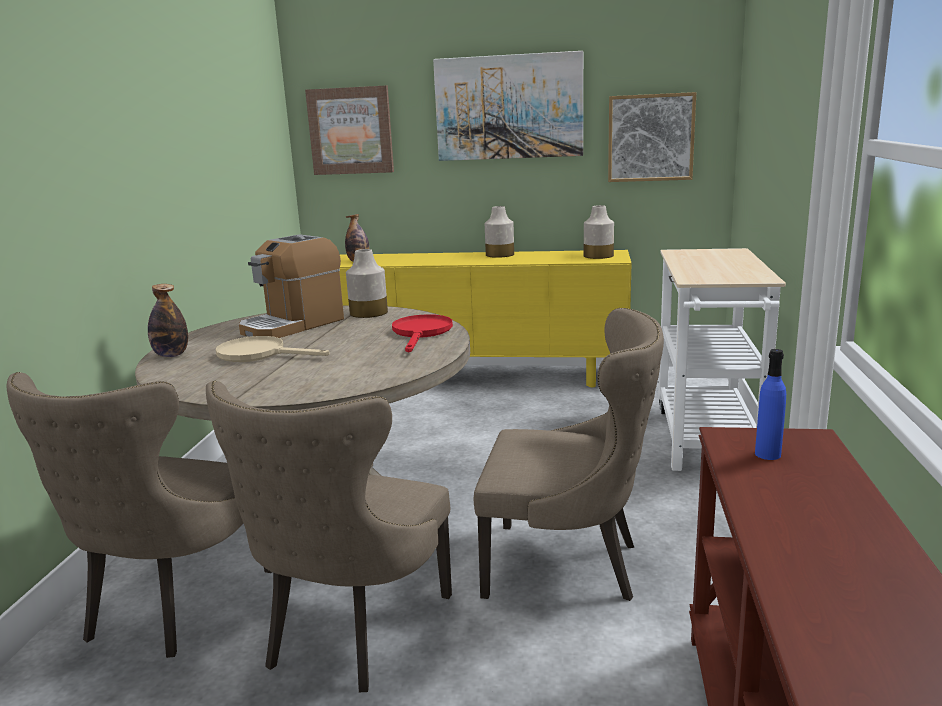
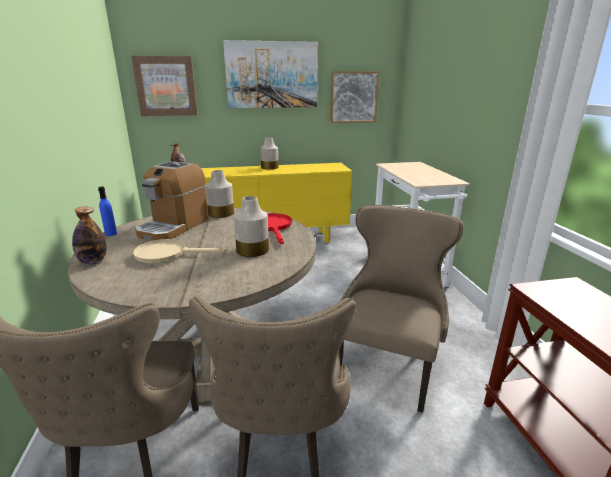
camera: 20 degrees left, 5 degrees up
(568, 565) = (387, 365): beige chair -> beige chair turned 60 degrees counterclockwise
(598, 255) = (329, 166): beige vase -> beige vase (252, 249)
(767, 454) = (569, 300): blue bottle -> blue bottle (111, 234)

